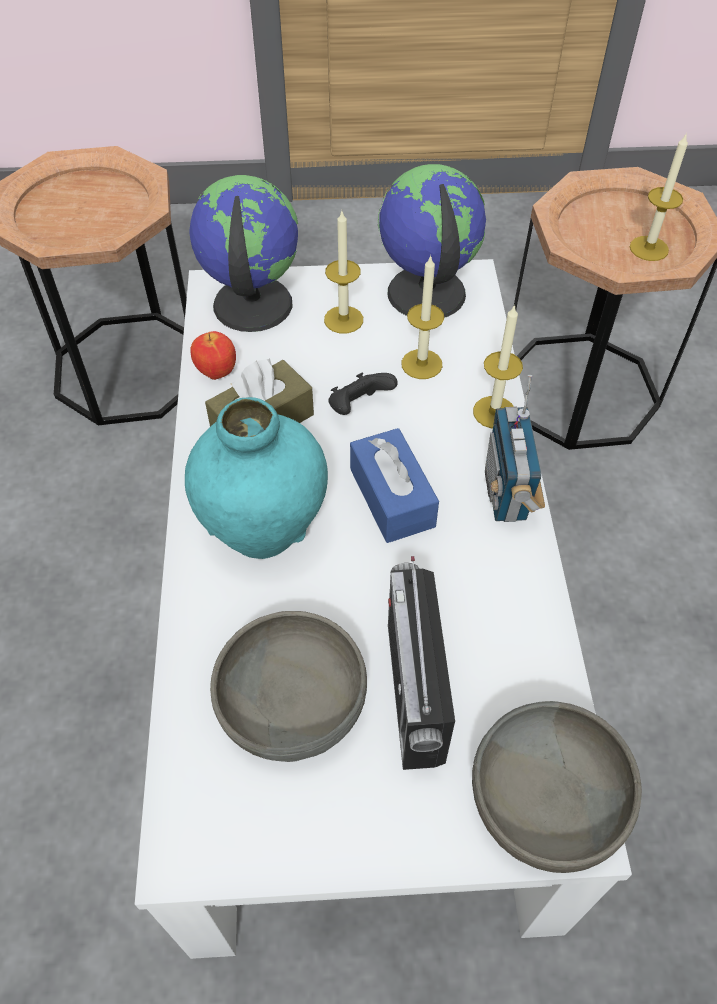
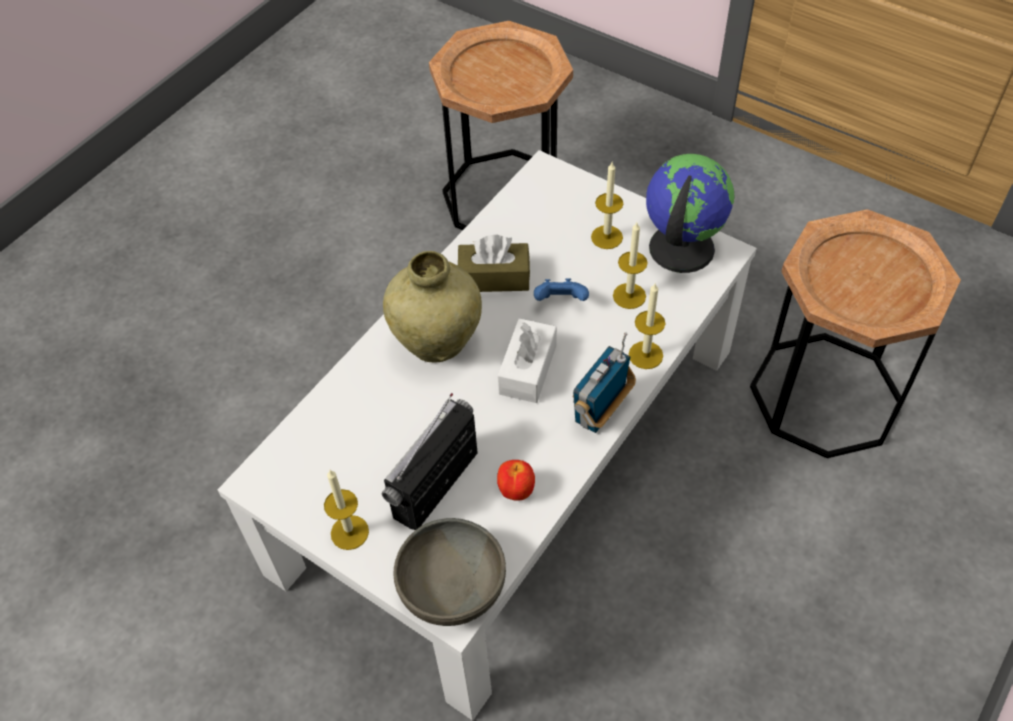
camera: 40 degrees right, 0 degrees up
(216, 373) = (494, 230): apple -> apple (515, 491)
(251, 304) = (556, 195): globe -> none
(264, 529) = (438, 343): turquoise vase -> beige vase
(291, 704) = (367, 447): grey bowl -> none
(358, 408) = (560, 302): black game controller -> blue game controller
(392, 497) = (528, 369): blue tissue box -> white tissue box
(649, 248) = (872, 300): candle -> candle (349, 532)

